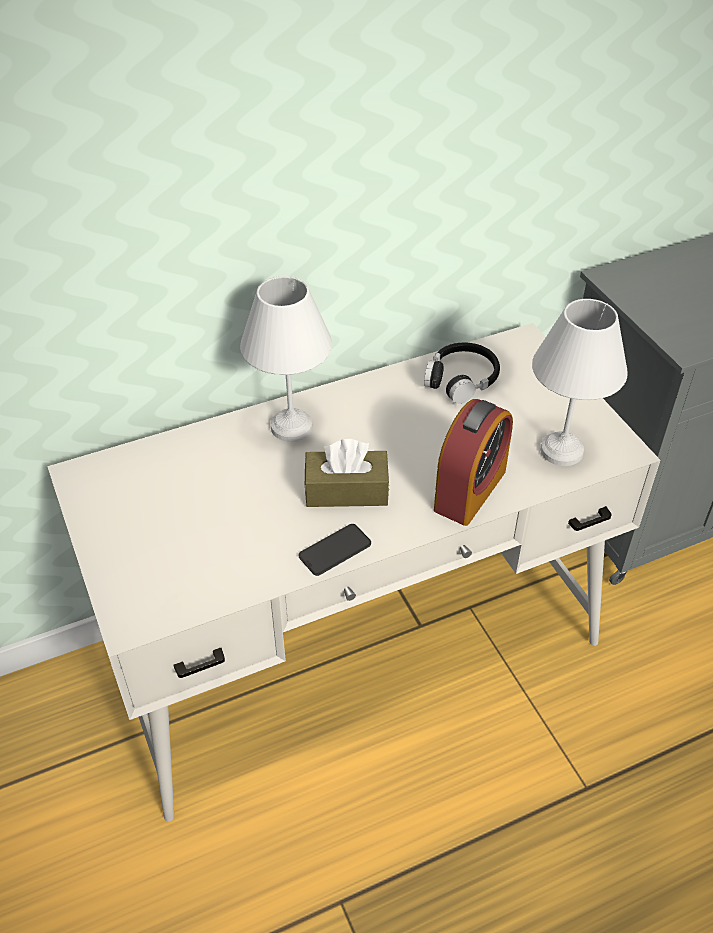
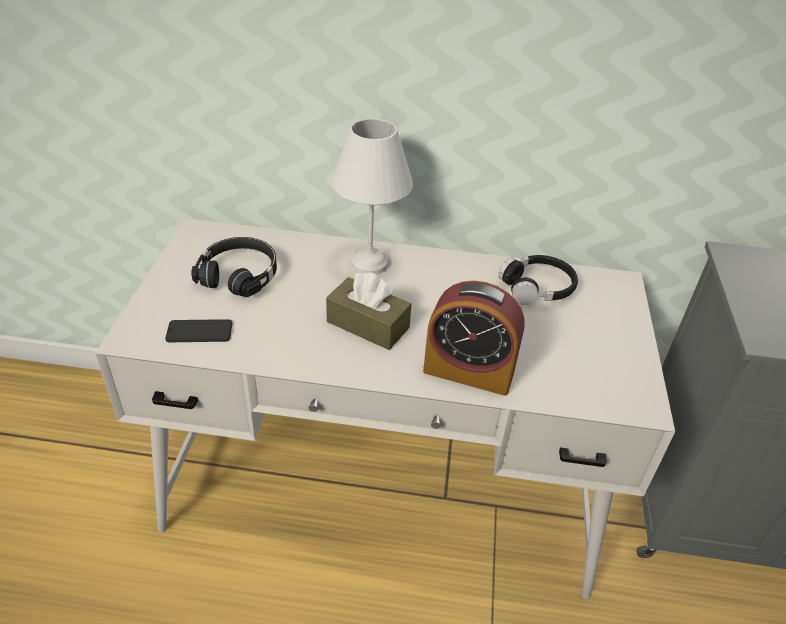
camera: 30 degrees right, 5 degrees down
(174, 501) = (239, 274): none -> black headphones
(335, 550) = (318, 362): phone -> phone (199, 331)
(470, 490) = (468, 371): alarm clock -> alarm clock turned 45 degrees clockwise
(559, 450) = (579, 377): white table lamp -> none

